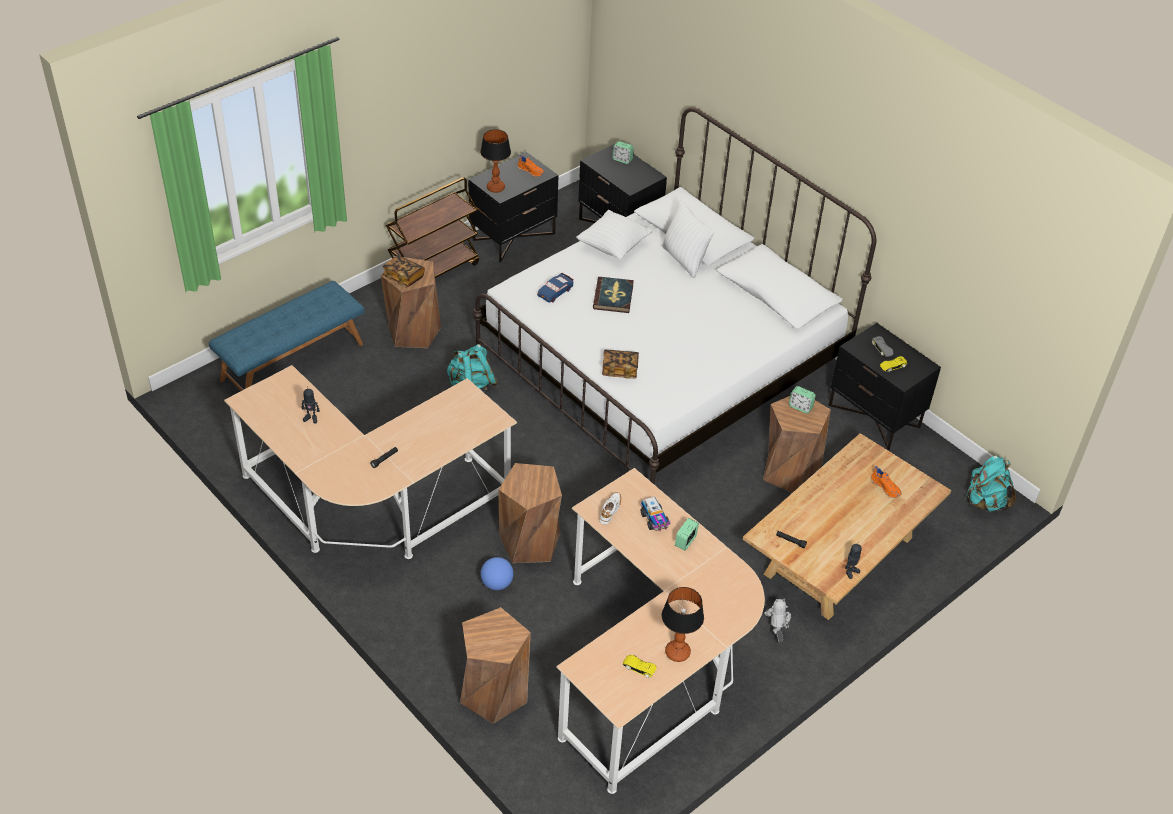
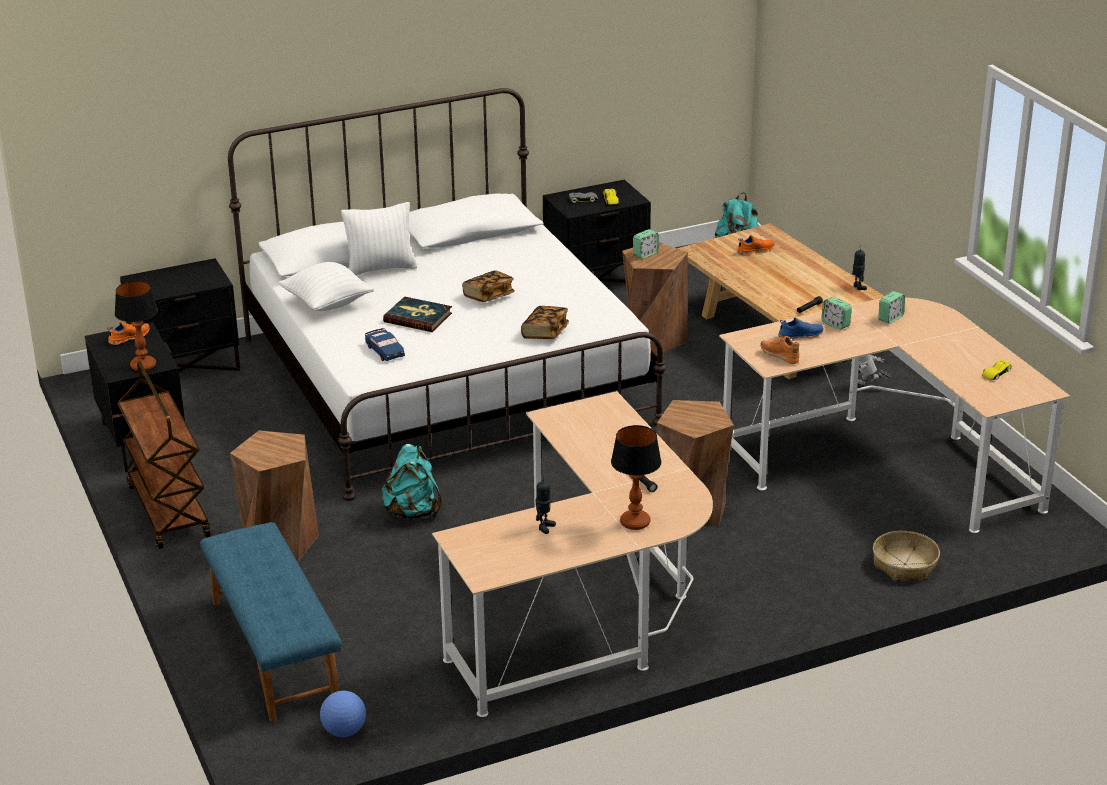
camera: 70 degrees left, 15 degrees down
(403, 277) = (277, 454): book -> book (488, 296)
(493, 693) = (905, 564): brown stool -> basket
(497, 583) = (746, 540): football -> football (344, 731)
(610, 511) = (779, 356): white shoe -> orange shoe
(622, 159) = (158, 278): alarm clock -> alarm clock (890, 318)
(654, 520) = (800, 335): toy truck -> blue shoe
(677, 653) = (981, 351): table lamp -> table lamp (636, 523)

